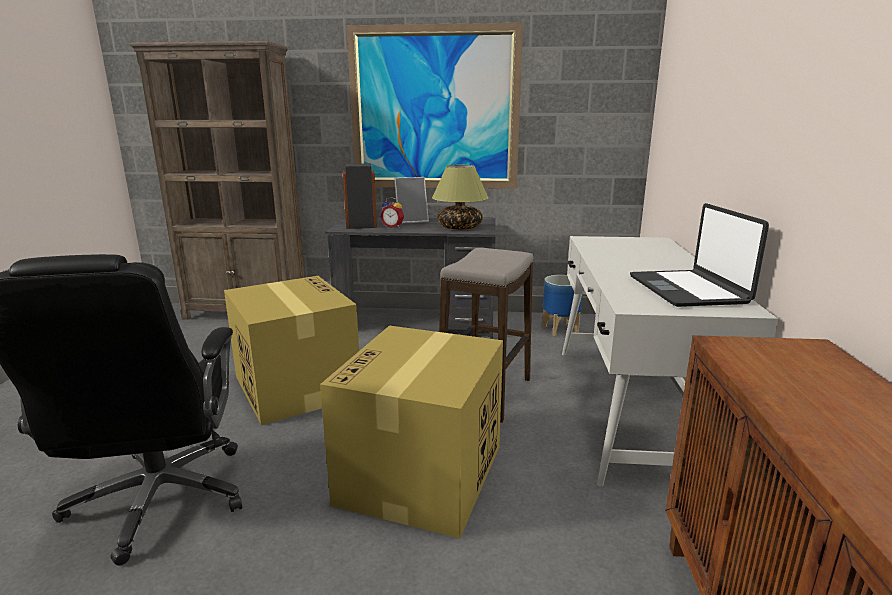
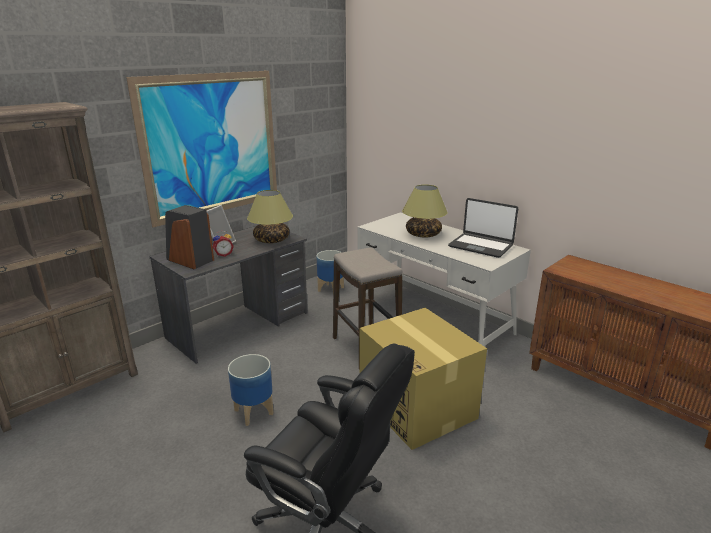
camera: 50 degrees left, 5 degrees up
(295, 386) = (253, 412): cardboard box -> planter
(633, 259) = (423, 234): none -> table lamp

